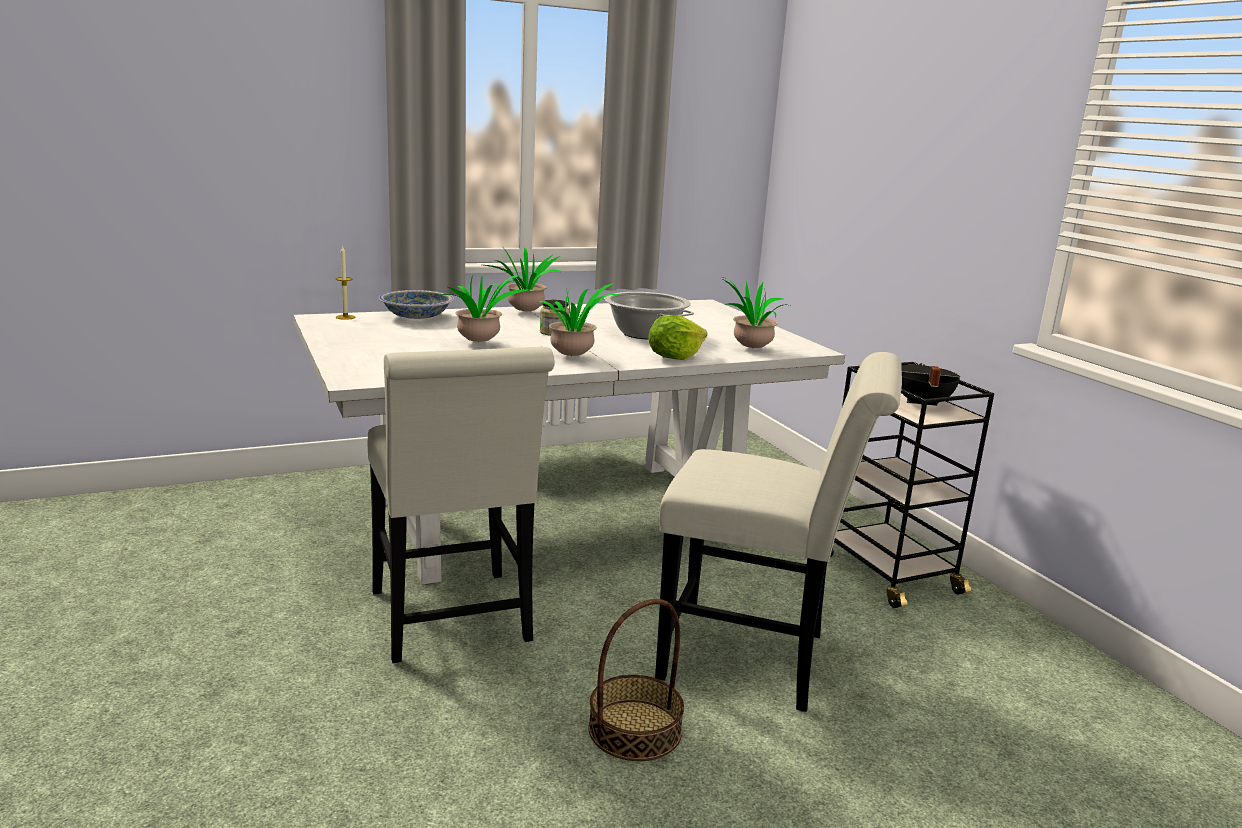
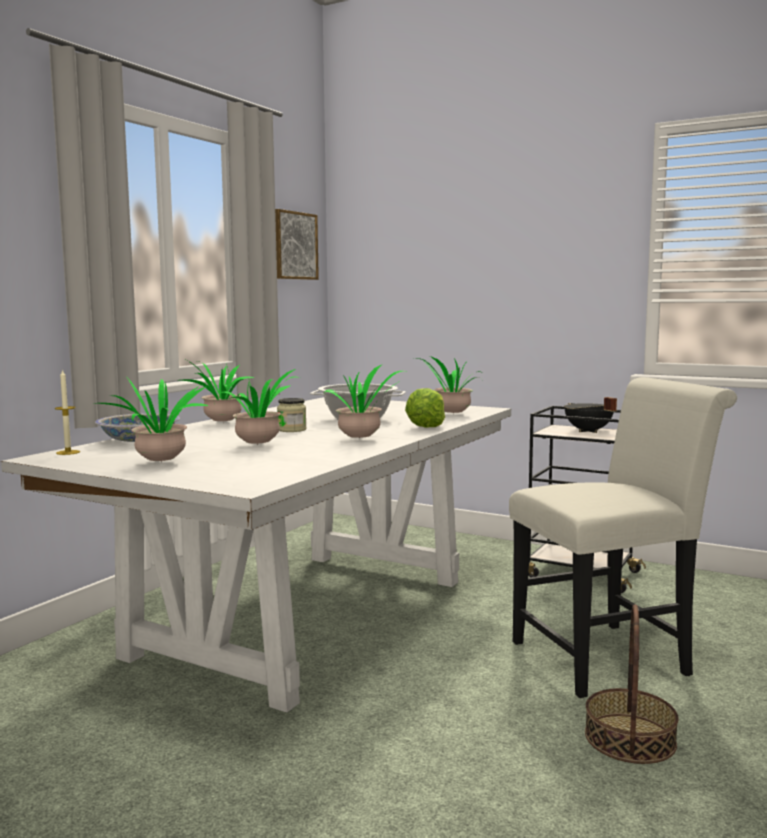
camera: 35 degrees left, 10 degrees down
(371, 341) = (160, 462): none -> potted plant
(453, 622) = (369, 730): white chair -> none
(714, 123) = (292, 246): none -> picture

